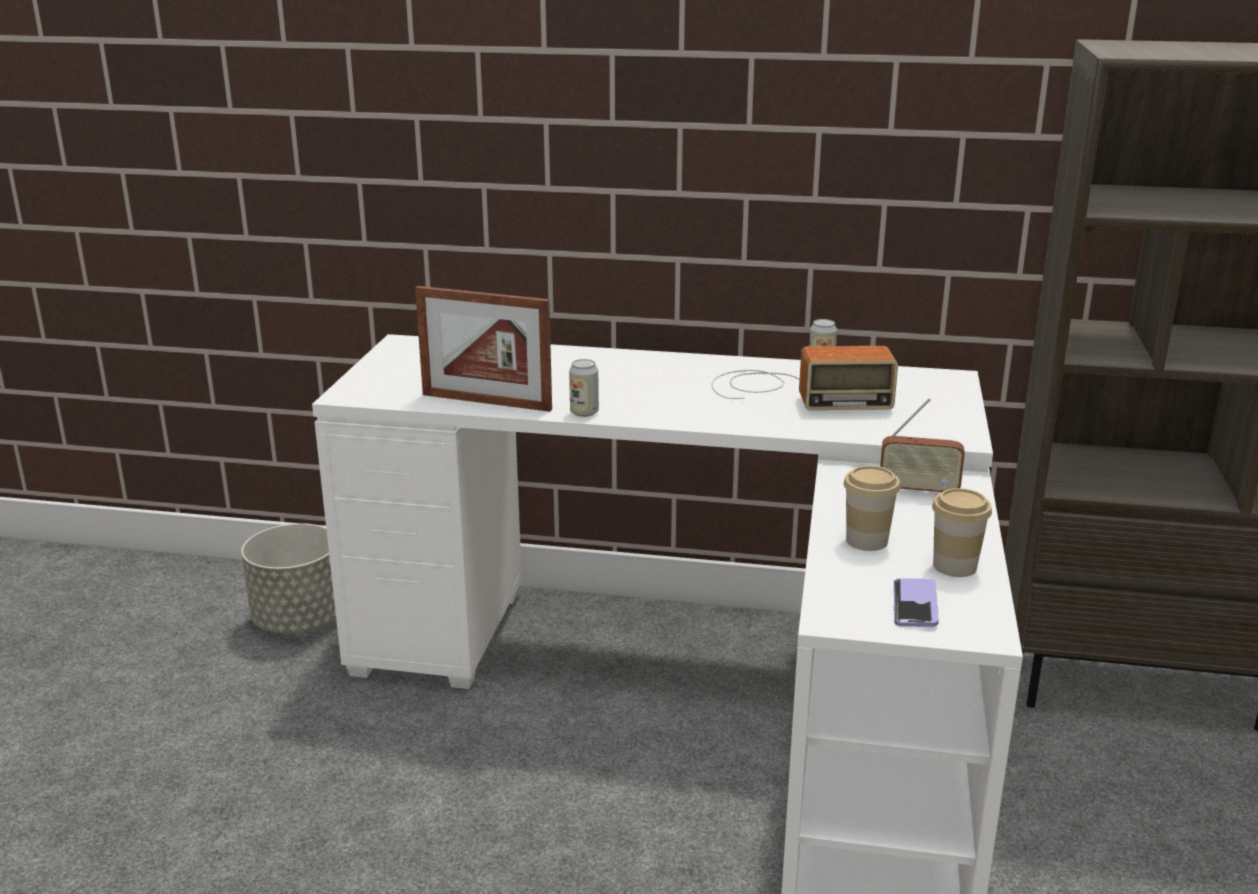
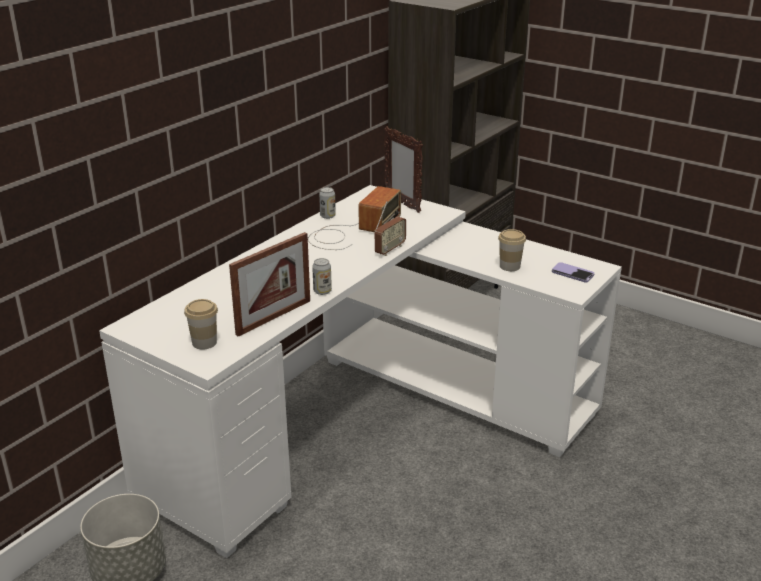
camera: 65 degrees left, 5 degrees up
(918, 491) = (470, 241): radio -> radio (390, 250)
(943, 403) = (402, 203): none -> picture frame
(954, 566) = (545, 256): cup -> cup (204, 342)

